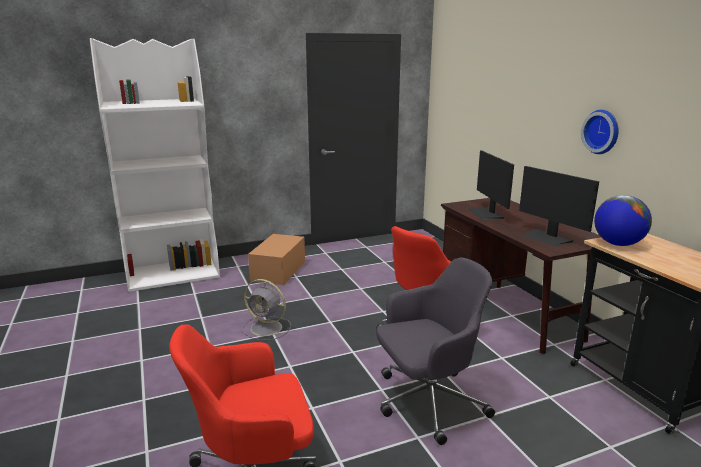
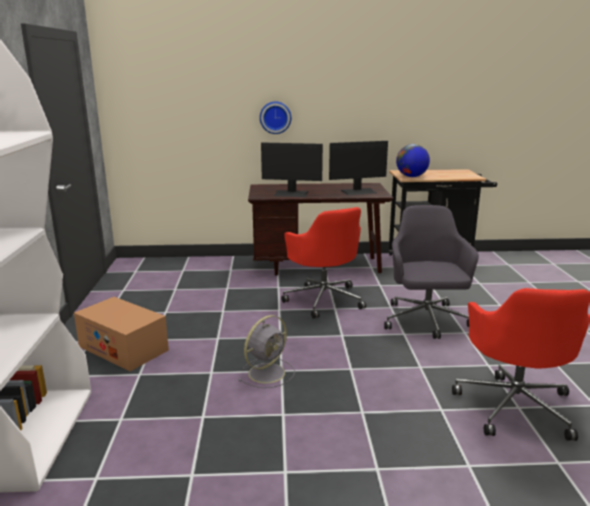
camera: 70 degrees left, 0 degrees up
(602, 131) = (346, 110): wall clock -> wall clock (275, 117)

